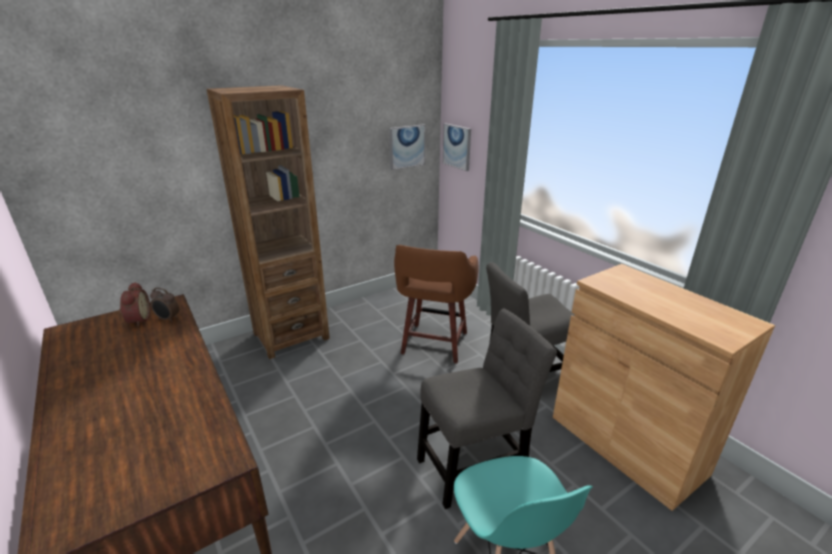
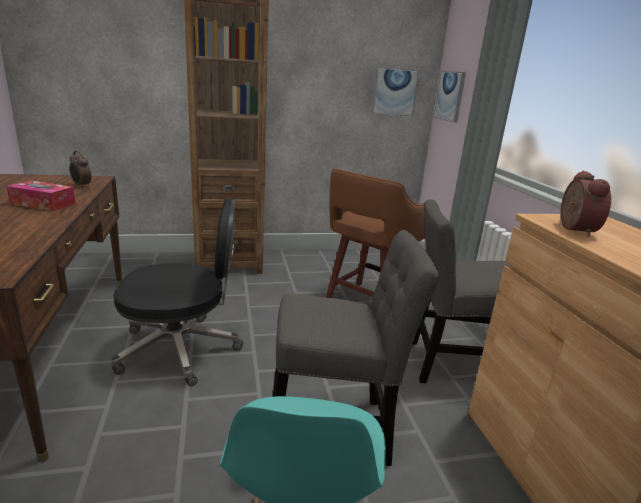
camera: 20 degrees right, 5 degrees down
(137, 320) = (58, 182): alarm clock -> alarm clock (573, 229)
(160, 356) = (43, 203): none -> tissue box
(313, 440) = (181, 349): none -> black office chair

